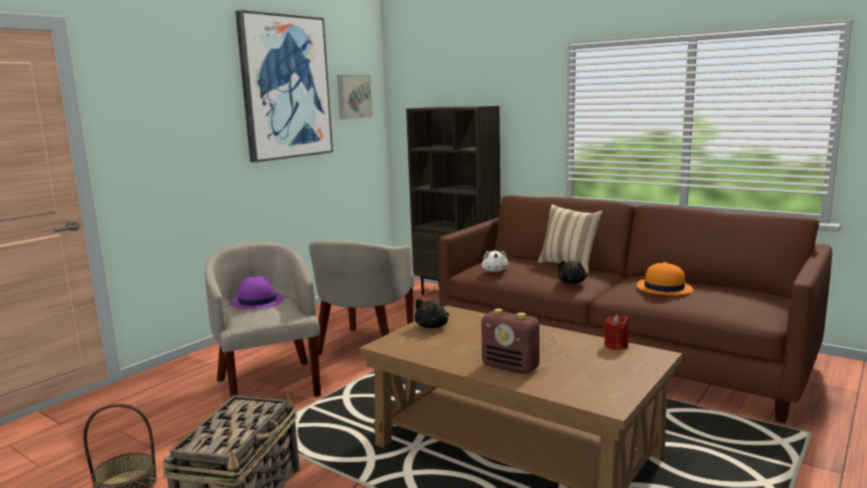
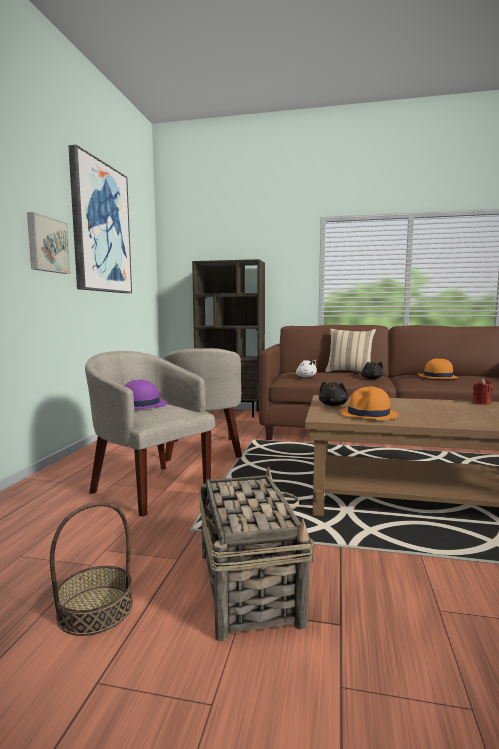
camera: 25 degrees left, 5 degrees down
(353, 96) = (140, 251): picture -> picture (47, 245)
(439, 347) = (368, 415): none -> orange hat
(511, 367) = (448, 419): radio -> none

